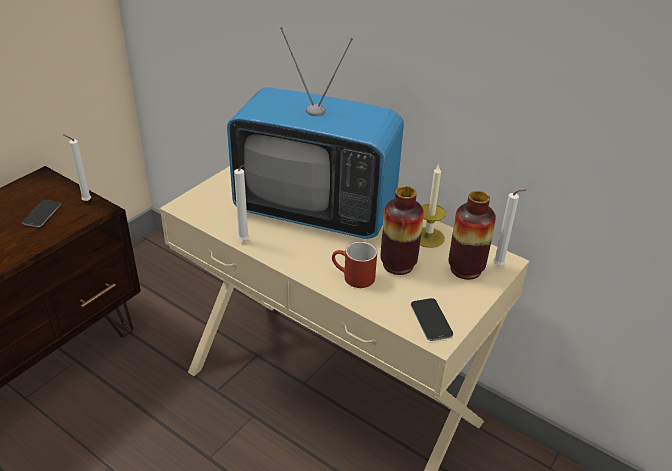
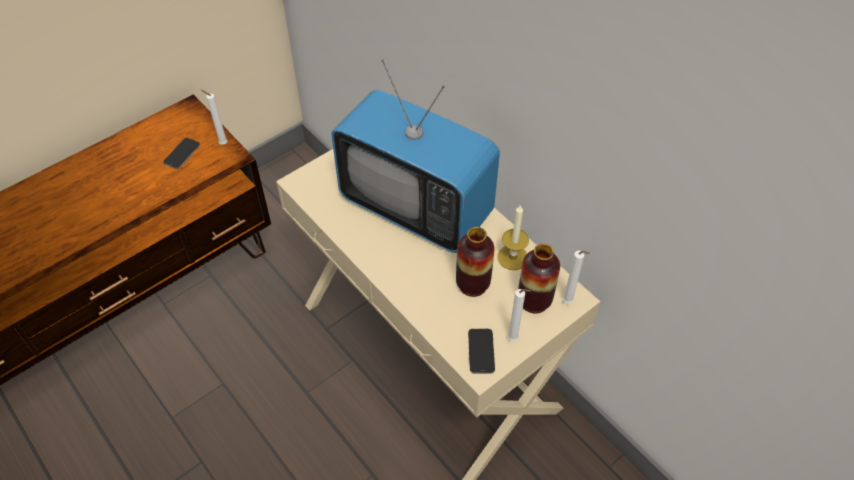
camera: 15 degrees right, 15 degrees up
(245, 241) = (342, 233): white candle -> white candle (514, 340)
(353, 277) = (426, 292): red mug -> none

